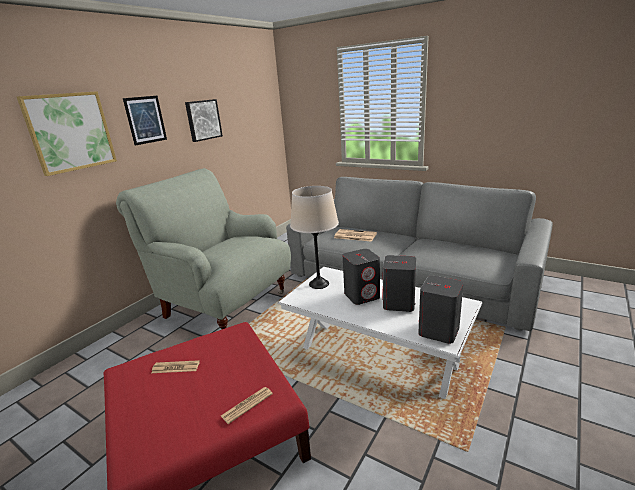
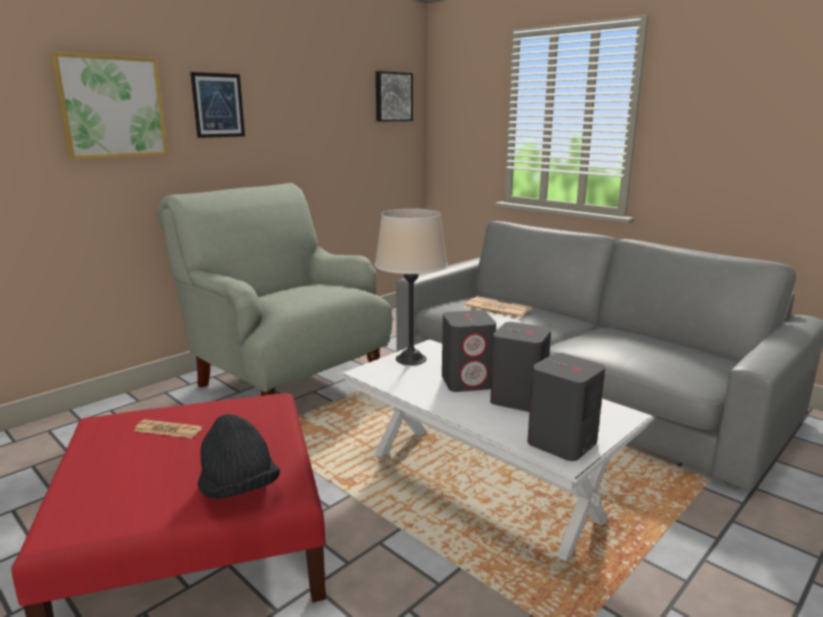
camera: 10 degrees right, 5 degrees down
(203, 120) = (302, 117): picture -> picture (392, 97)
(247, 405) = (239, 489): newspaper -> black hat

